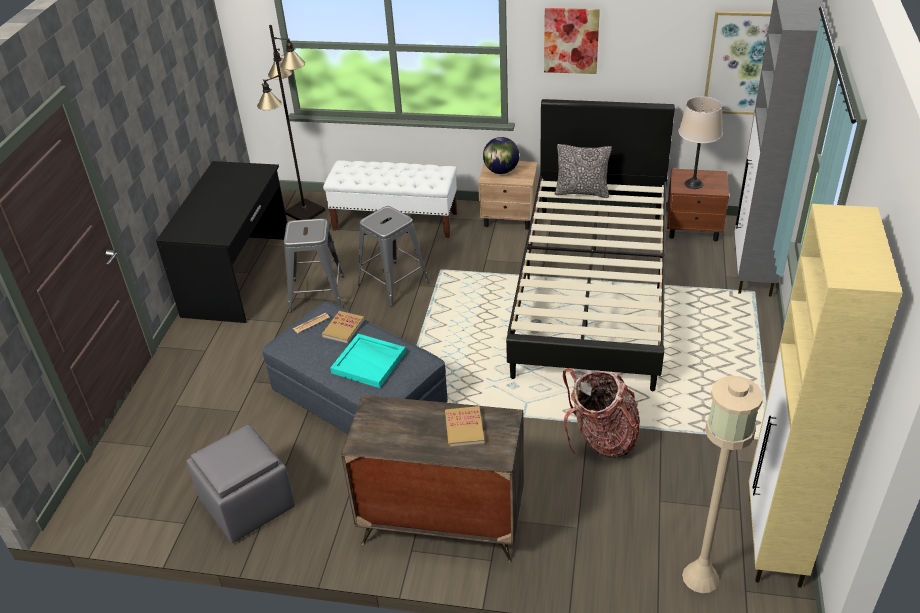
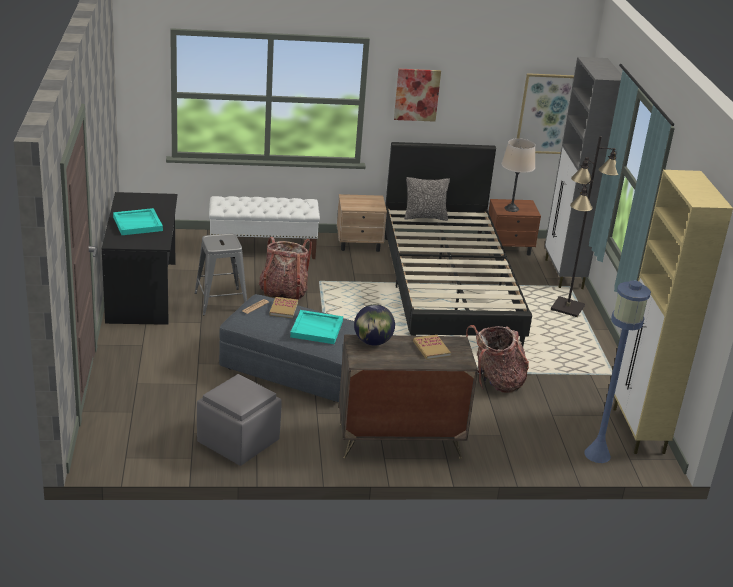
camera: 20 degrees left, 10 degrees down
(213, 206) = (138, 223): none -> turquoise tray
(304, 212) = (177, 244): black floor lamp -> black floor lamp (567, 308)
(393, 284) = (283, 292): grey stool -> backpack
(501, 171) = (356, 202): globe -> globe (373, 342)
(700, 576) = (597, 454): beige floor lamp -> blue floor lamp

